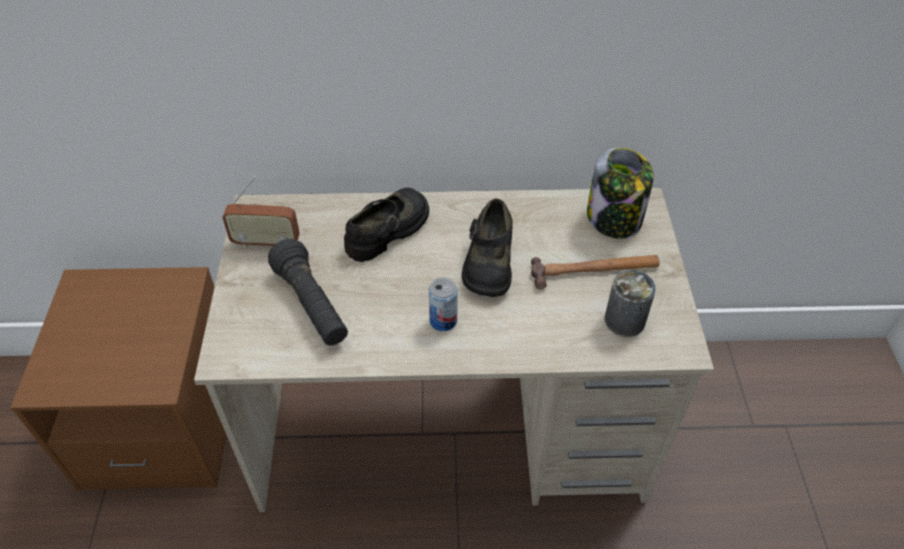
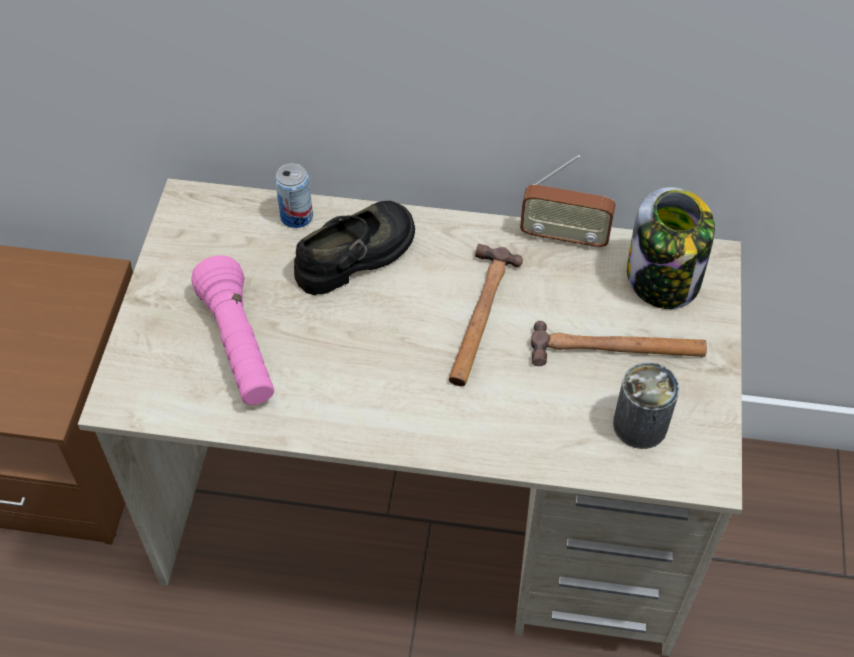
camera: 10 degrees right, 5 degrees up
(266, 243) = (196, 252): radio -> radio (564, 237)
(312, 305) = (239, 345): black flashlight -> pink flashlight
(443, 321) = (401, 391): can -> can (296, 216)
(488, 261) = (478, 317): black shoe -> hammer

